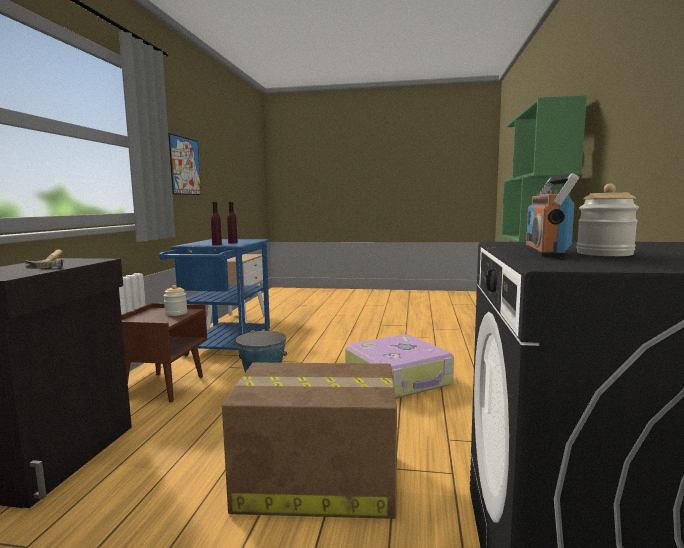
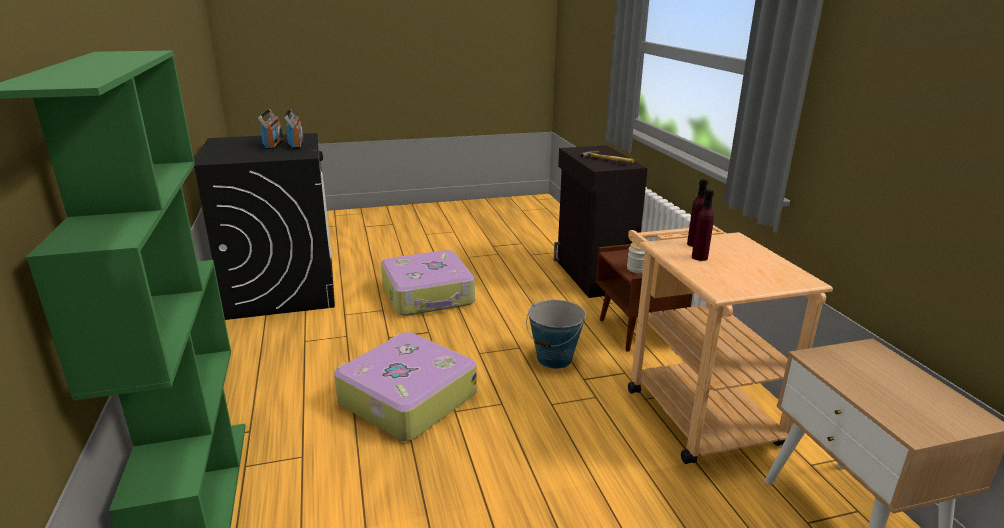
camera: 155 degrees right, 15 degrees up
(184, 166) = (913, 131): picture -> none
(225, 348) = (694, 408): blue cart -> beige cart
(315, 481) = (428, 295): cardboard box -> suitcase
(604, 254) = (273, 145): jar -> radio

